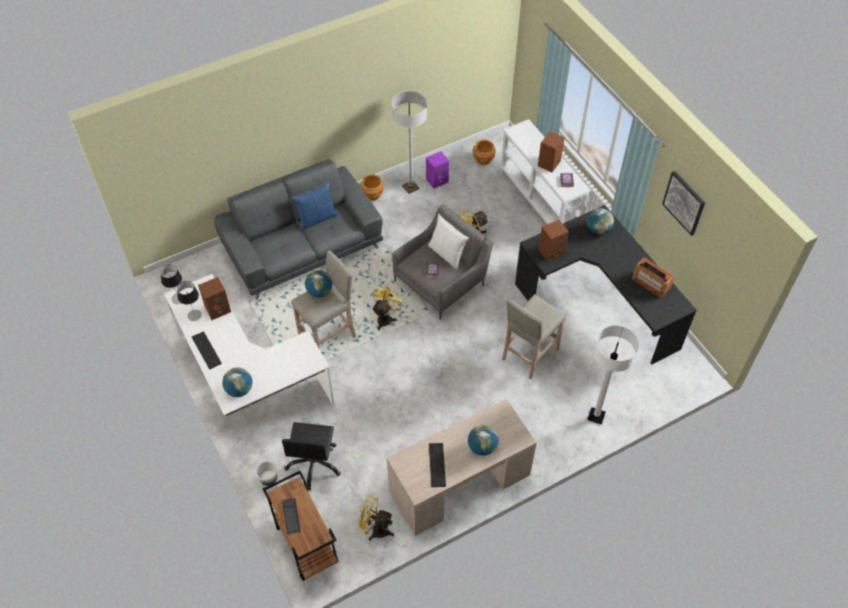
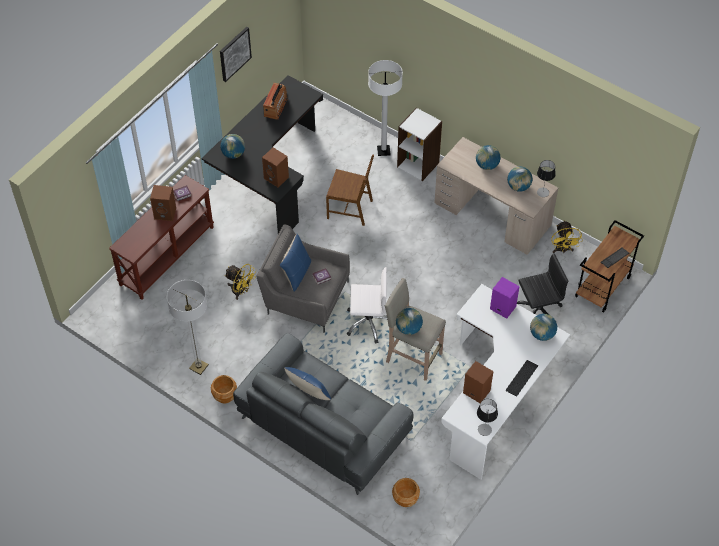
camera: 115 degrees left, 0 degrees up
(194, 315) = (493, 406): table lamp -> table lamp (543, 192)
(270, 484) = (573, 333): white planter -> none
(386, 318) = (369, 322): yellow fan -> white office chair
(436, 464) = (518, 187): keyboard -> globe
(437, 180) = (178, 348): purple speaker -> purple speaker (502, 308)
(447, 254) = (296, 274): white pillow -> blue pillow
(483, 159) = (130, 319): brown planter -> brown planter (405, 498)
(529, 355) = (350, 209): beige stool -> brown chair
(540, 200) = (166, 255): white console table -> brown console table
(562, 441) = (418, 164): none -> white bookcase

